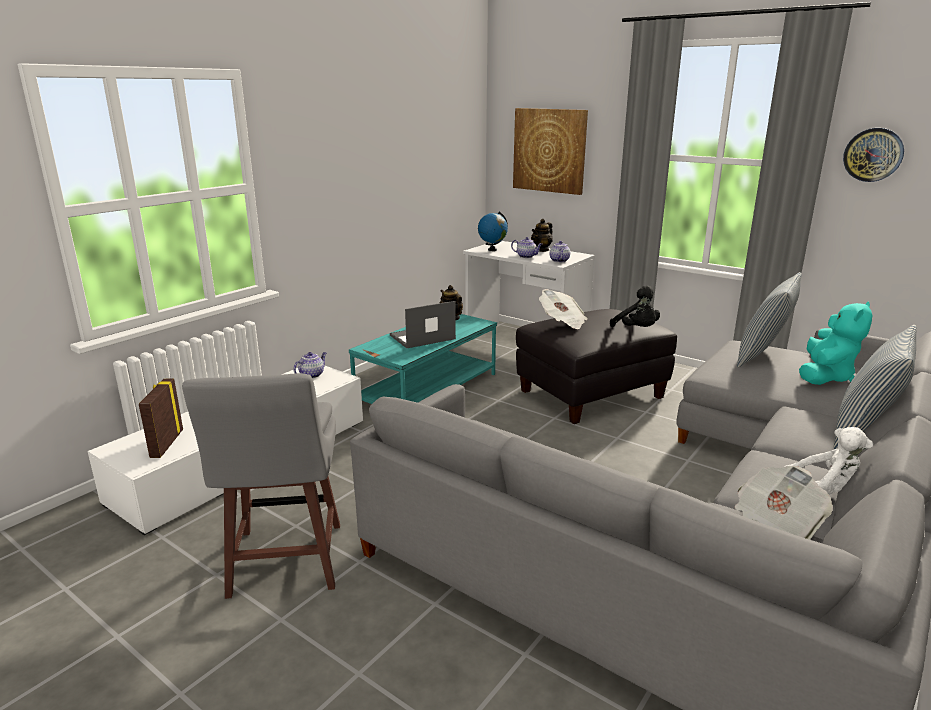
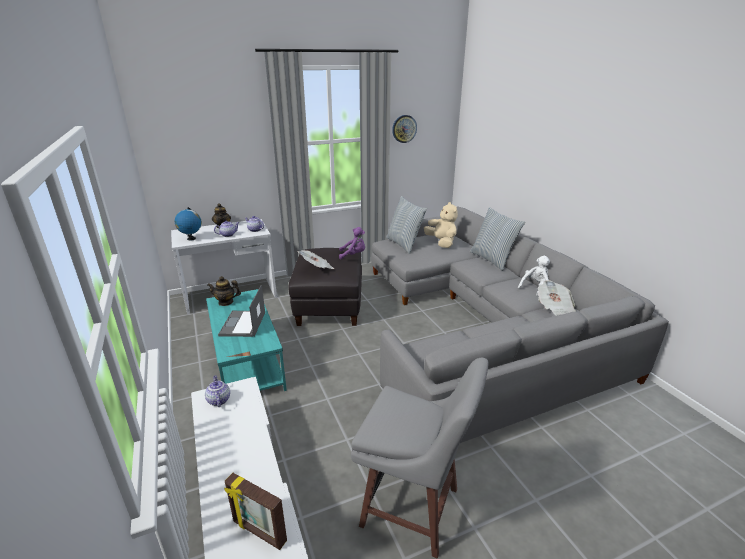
camera: 60 degrees left, 5 degrees up
(549, 150) = (204, 150): picture -> none
(637, 330) = (353, 255): black plush toy -> purple plush toy
(825, 376) = (441, 243): turquoise plush toy -> beige plush toy

